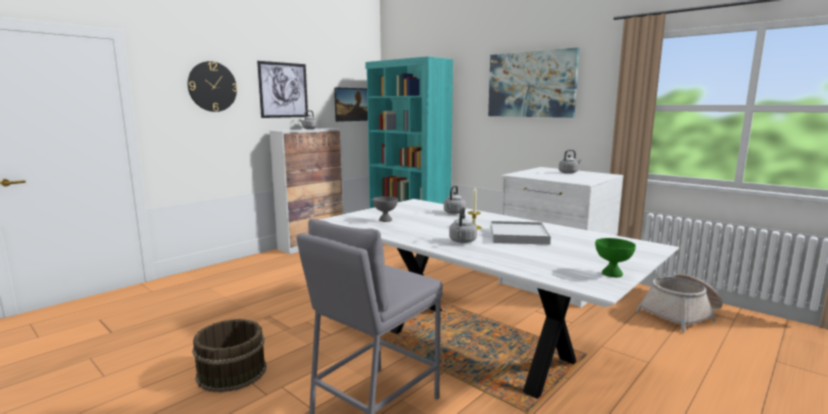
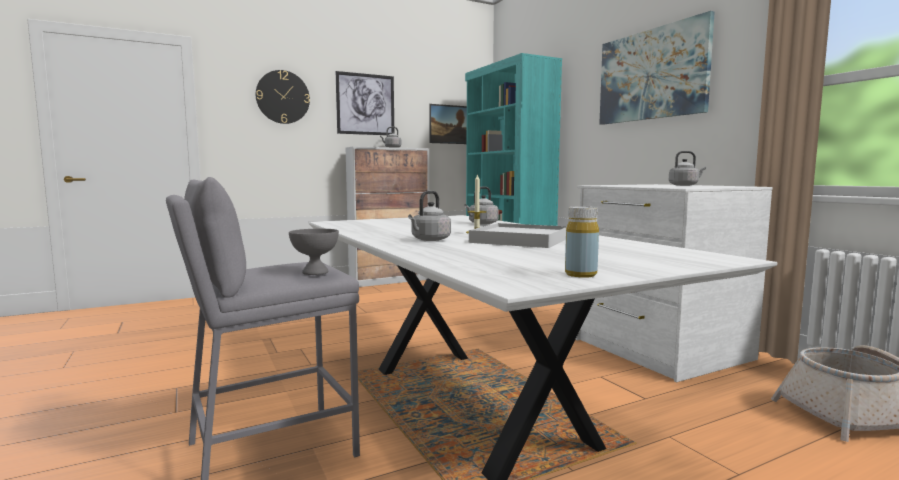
camera: 20 degrees right, 5 degrees down
(231, 372) = (169, 384): brown bucket -> none
(385, 220) = (382, 224): grey bowl -> grey bowl (314, 272)
(612, 273) = (580, 274): green bowl -> yellow bottle

